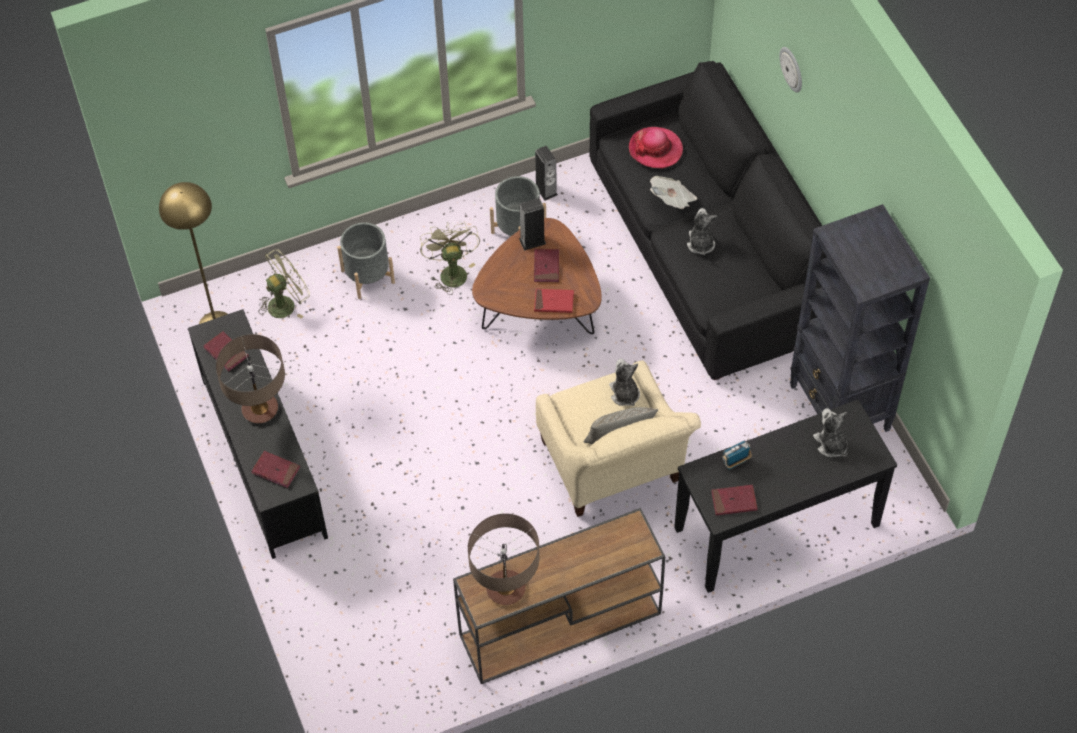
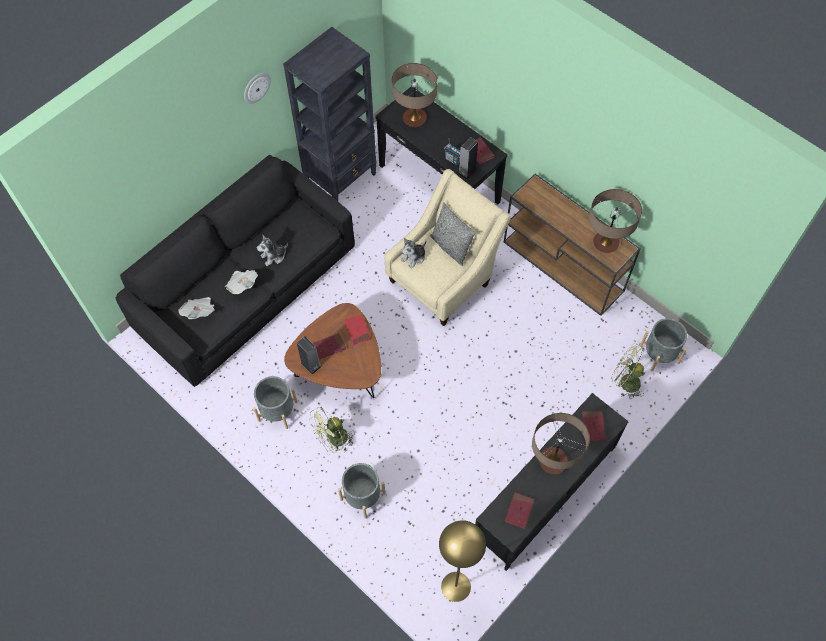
camera: 115 degrees left, 5 degrees up
(286, 303) = (412, 544): green fan -> green fan (625, 382)
(364, 678) = (659, 354): none -> grey planter
(546, 190) = (233, 408): speaker -> speaker (467, 171)
(655, 149) = (199, 312): hat -> newspaper
(792, 69) = (173, 153): wall clock -> wall clock (256, 87)
(830, 444) = (414, 119): plush toy -> table lamp

